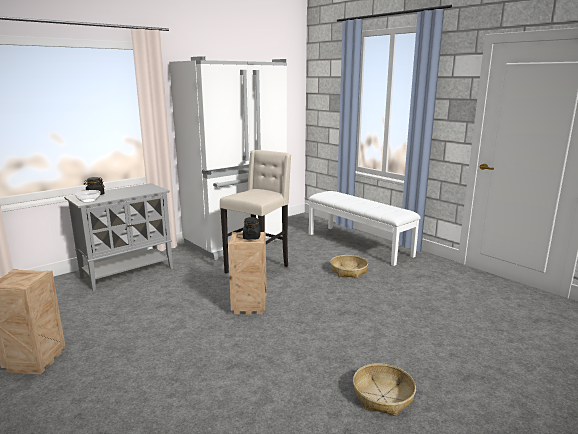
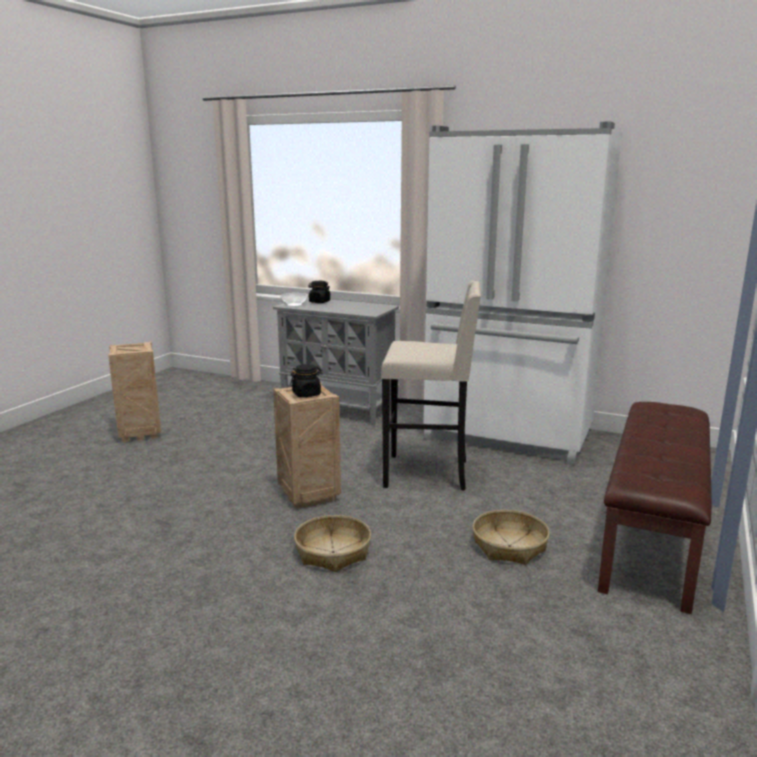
camera: 65 degrees right, 0 degrees up
(359, 244) = (654, 534): white bench -> brown bench
(382, 396) = (121, 648): basket -> basket (333, 552)

